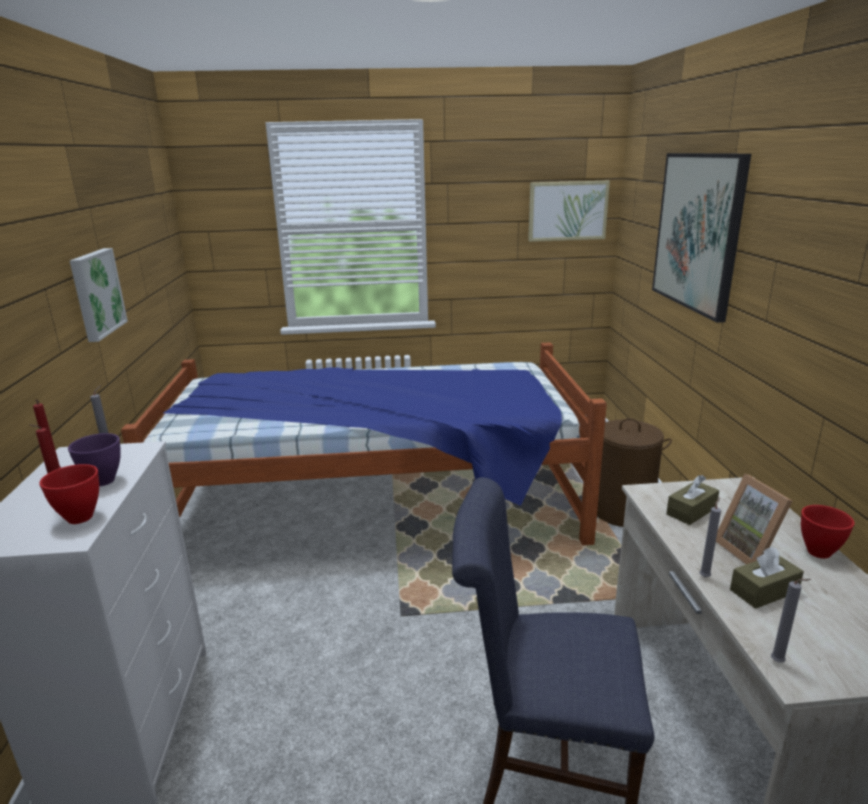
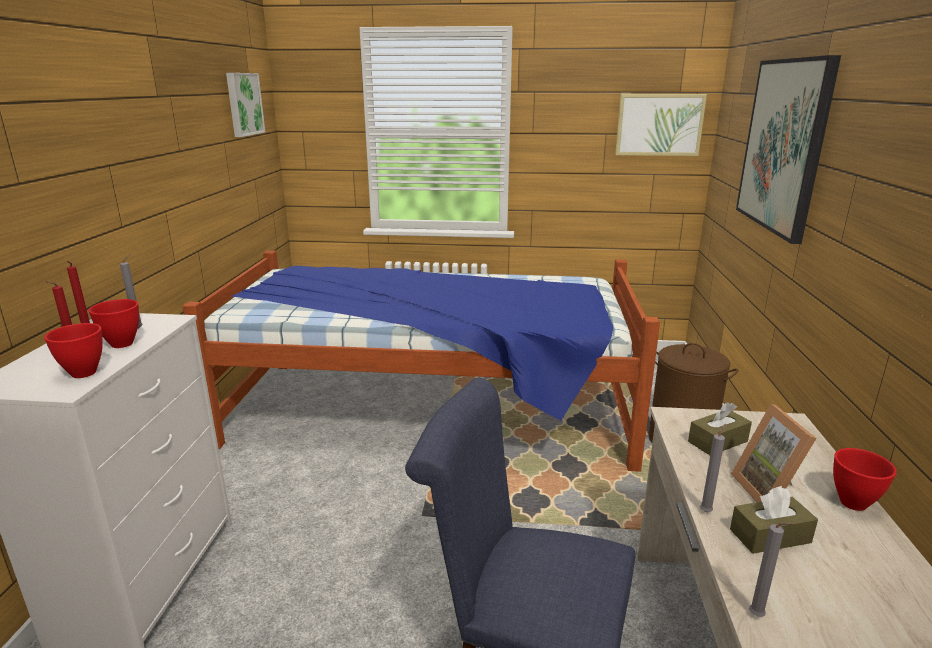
camera: 10 degrees right, 0 degrees up
(95, 293) = (167, 176): picture -> picture (243, 104)
(104, 480) = (123, 343): purple bowl -> red bowl

